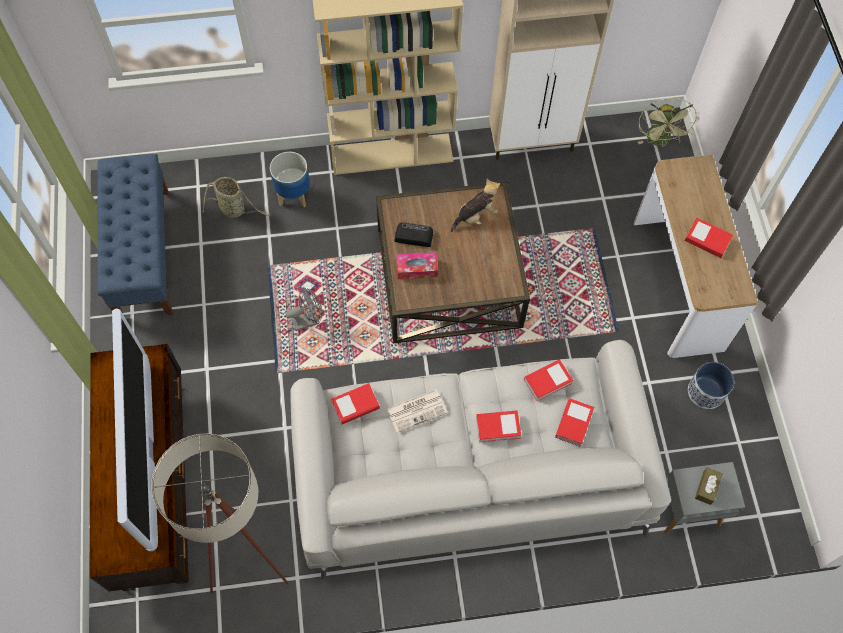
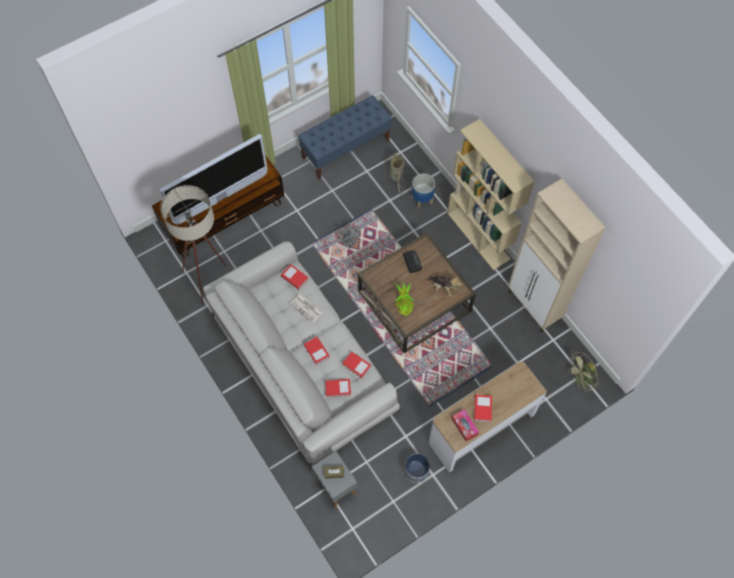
camera: 65 degrees right, 0 degrees up
(417, 269) = (392, 272): tissue box -> tissue box (464, 426)
(477, 278) = (403, 305): none -> potted plant

